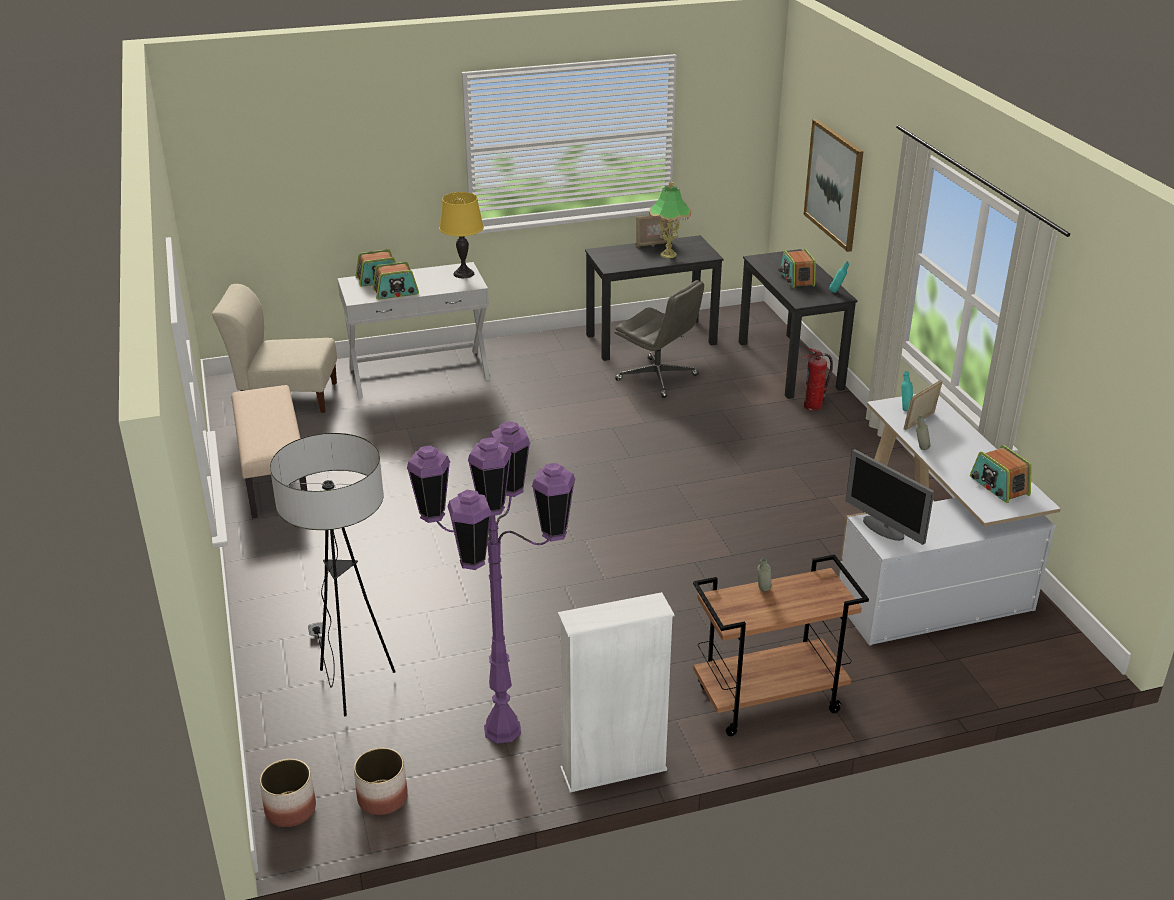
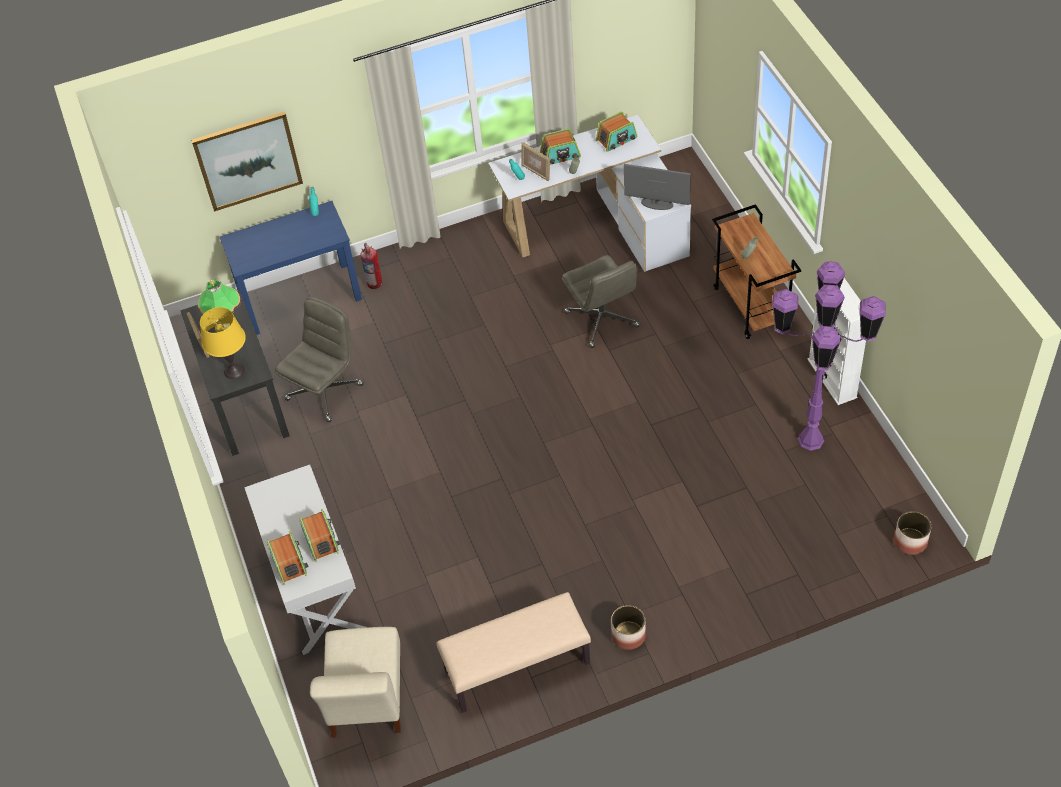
camera: 90 degrees left, 20 degrees up
(352, 687) = (789, 534): floor lamp -> none
(382, 797) = (886, 494): planter -> planter (628, 635)
(463, 274) = (275, 490): yellow table lamp -> yellow table lamp (234, 371)
(747, 560) = (602, 320): none -> grey office chair
(790, 365) = (301, 298): black desk -> blue desk
(796, 279) = (288, 238): radio -> radio (560, 155)
(883, 529) = (656, 204): monitor -> monitor turned 120 degrees counterclockwise

